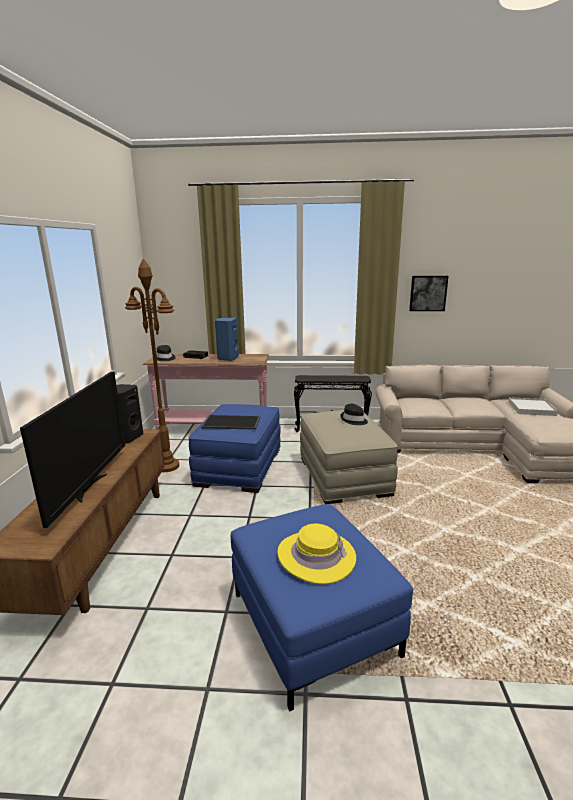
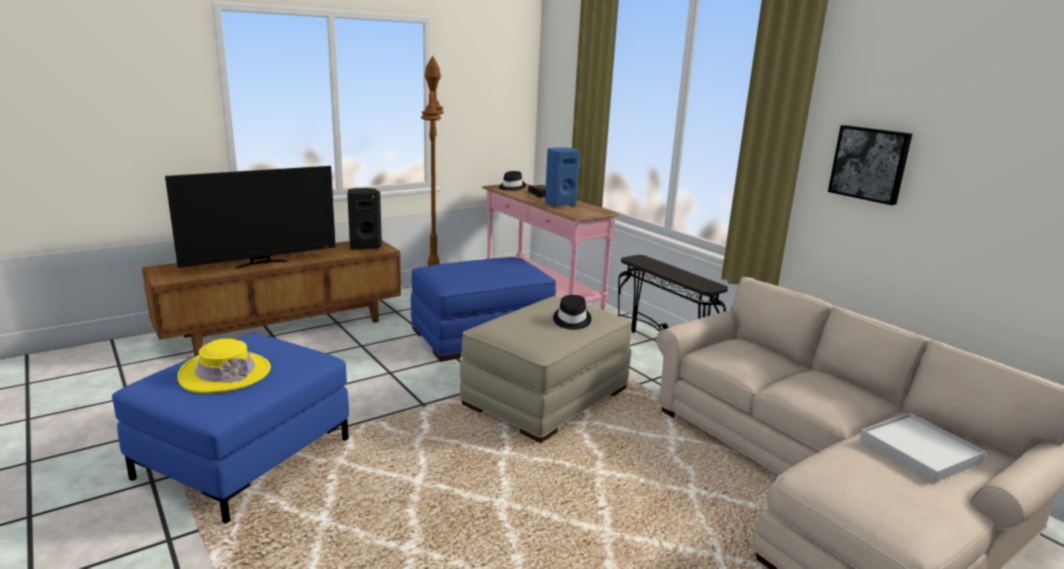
camera: 50 degrees right, 0 degrees up
(232, 422) = (465, 270): tray -> none

